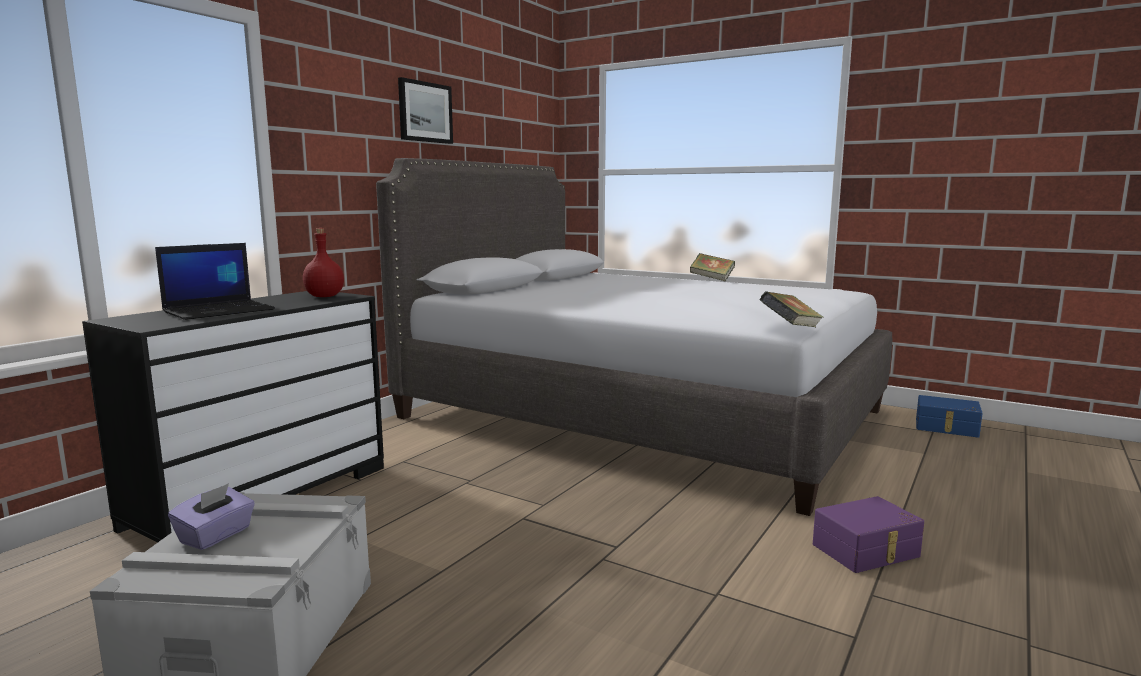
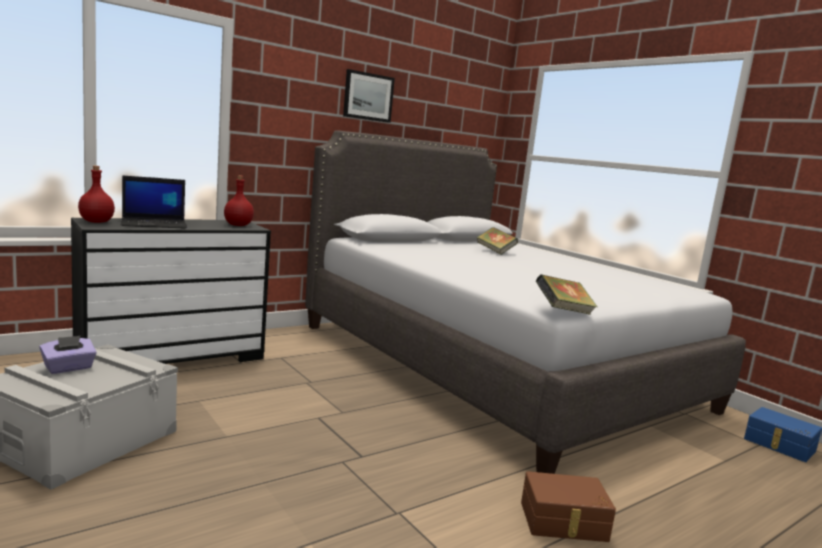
camera: 20 degrees right, 0 degrees up
(135, 321) = (96, 222): none -> red bottle
(711, 279) = (593, 262): book -> book (495, 251)
(867, 551) = (564, 522): purple storage box -> brown storage box

